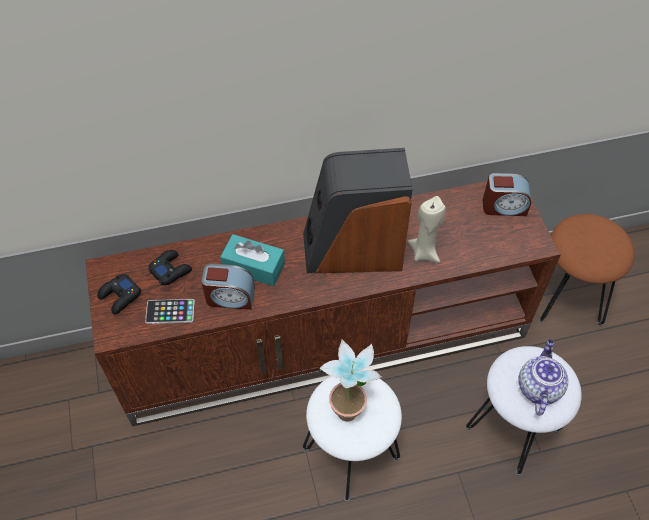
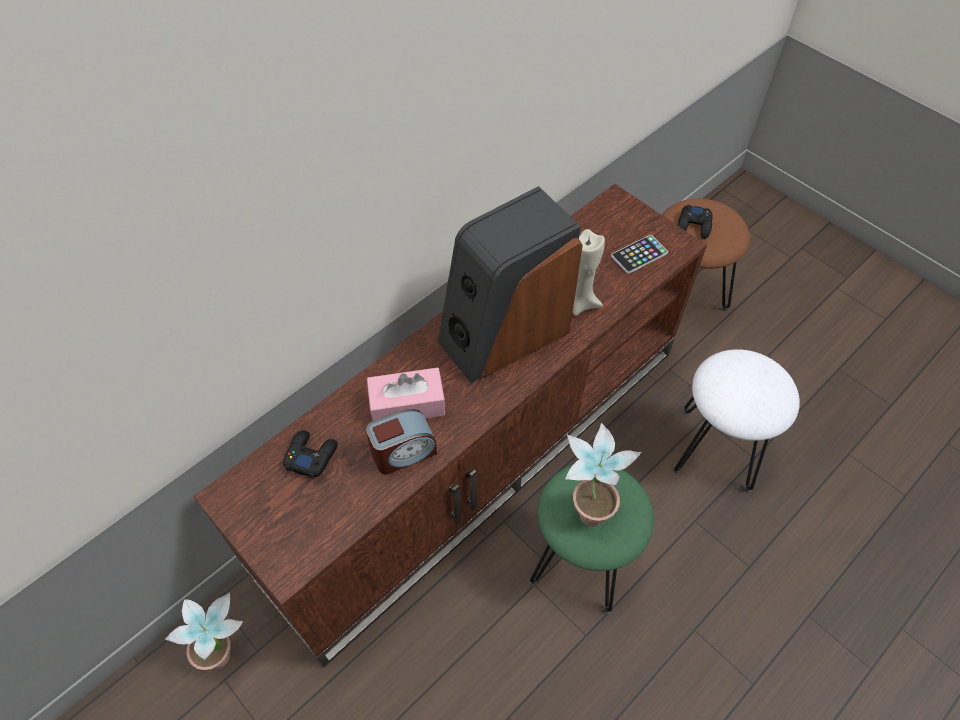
camera: 30 degrees left, 0 degrees up
(80, 383) = (227, 653): none -> potted plant
(120, 296) = (268, 518): black game controller -> black game controller (694, 225)
(170, 312) = (344, 505): phone -> phone (639, 255)
(254, 266) = (407, 404): turquoise tissue box -> pink tissue box
(351, 453) = (582, 559): white stool -> green stool
(504, 206) = (622, 221): alarm clock -> none
(538, 387) = (753, 389): teapot -> none

